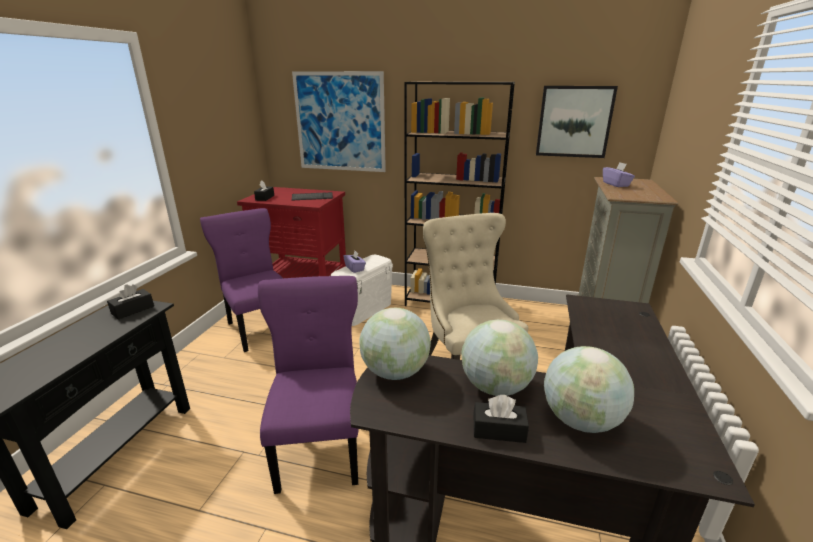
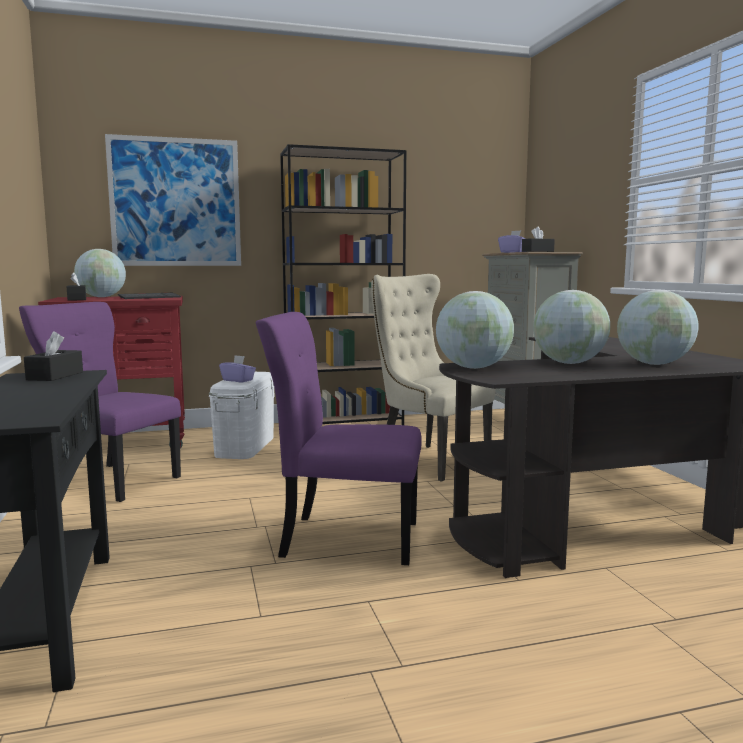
camera: 30 degrees left, 15 degrees down
(290, 191) = (102, 297): none -> globe
(320, 446) = (344, 539): purple chair -> purple chair turned 45 degrees counterclockwise
(499, 430) = (611, 372): black tissue box -> black tissue box (537, 251)
(574, 121) = (450, 202): picture -> none

